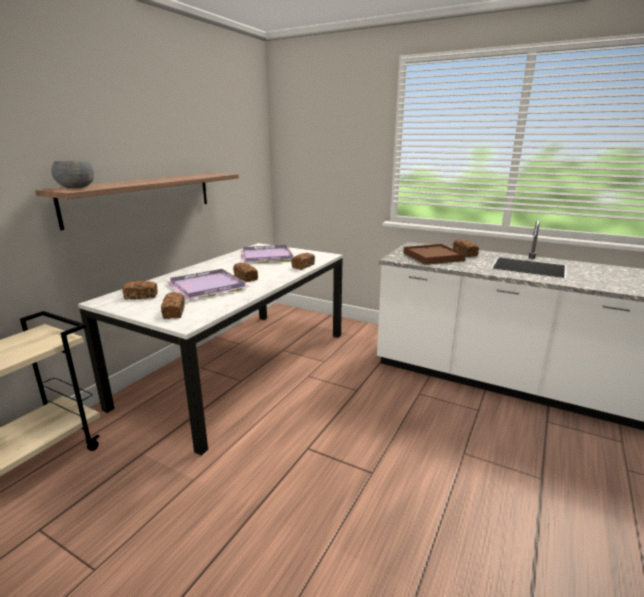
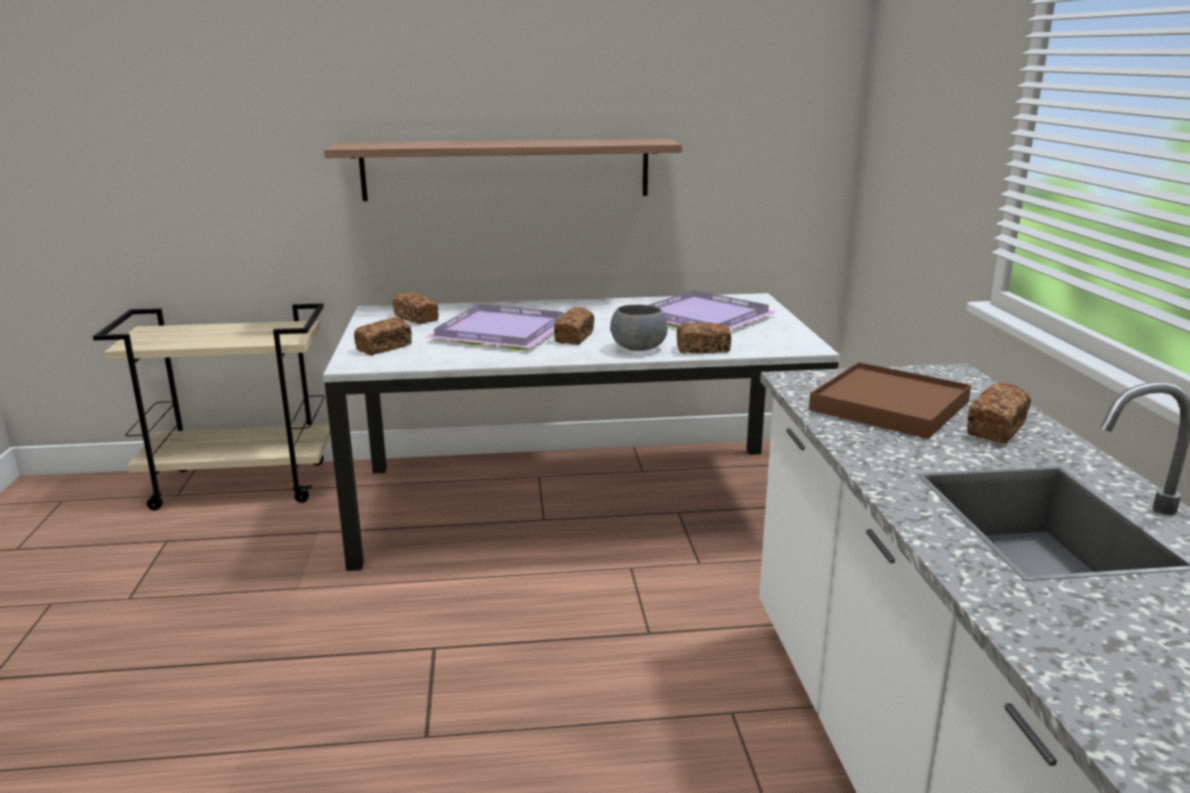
camera: 55 degrees right, 0 degrees up
(76, 187) = (371, 144): grey bowl -> grey bowl (639, 348)

